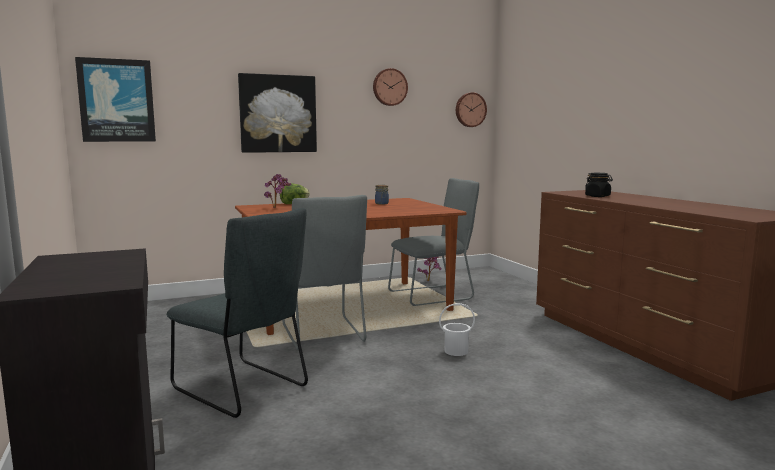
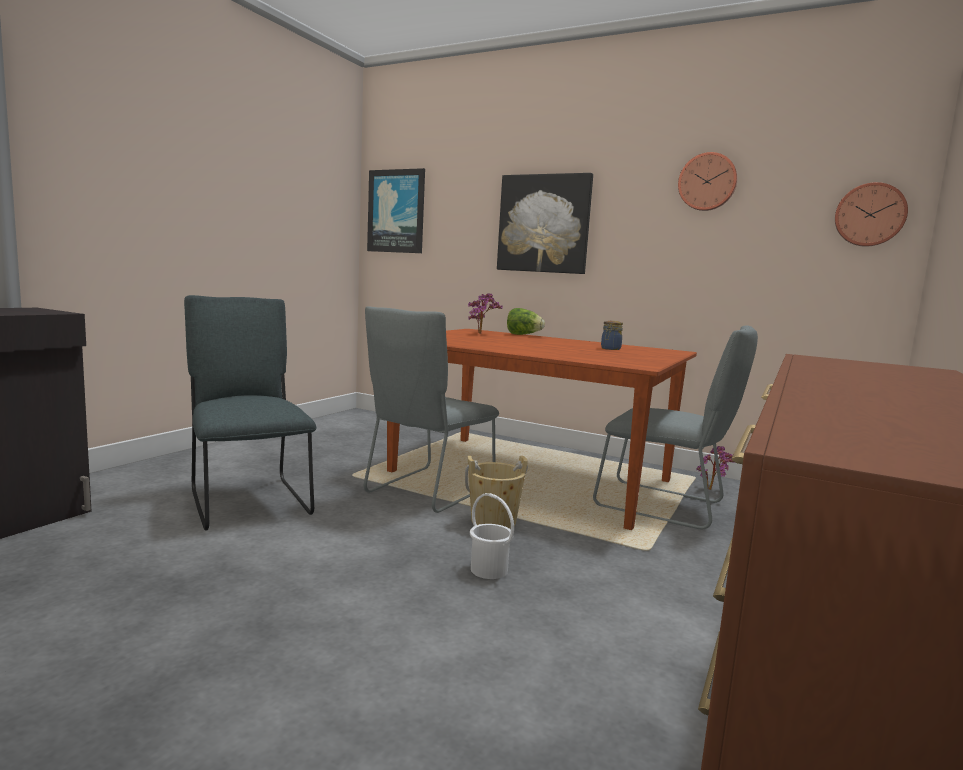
camera: 50 degrees right, 0 degrees up
(244, 389) = (248, 500): grey chair -> grey chair turned 150 degrees clockwise
(397, 333) = (493, 521): none -> beige bucket
(597, 196) = (831, 369): black jar -> none

